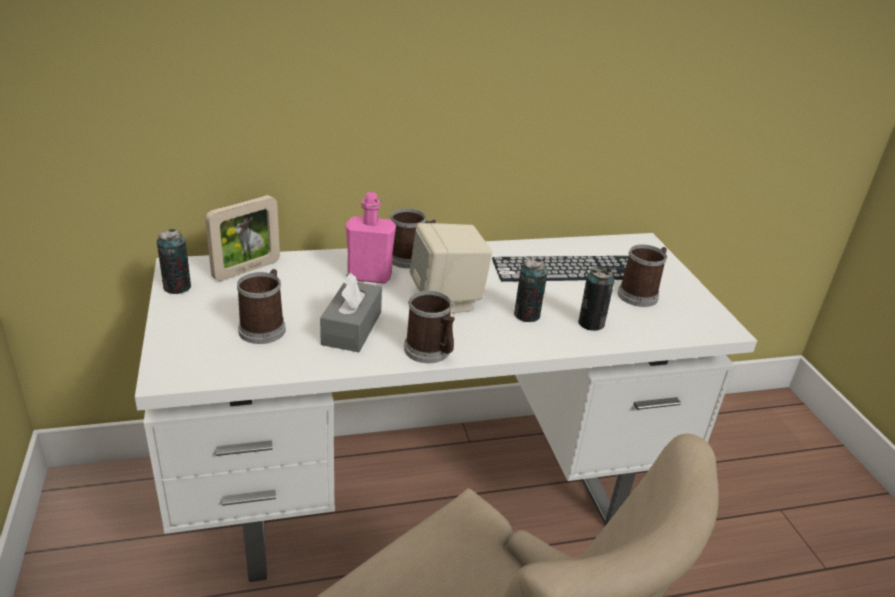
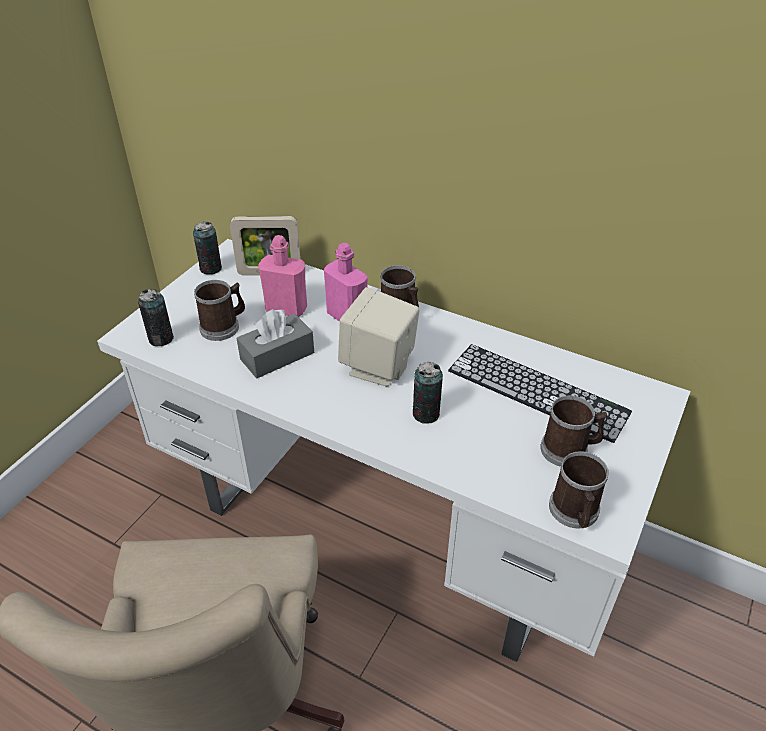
camera: 45 degrees right, 10 degrees up
(306, 291) = (286, 309): none -> pink bottle
(431, 352) = (306, 405): mug -> mug (575, 513)
(591, 323) = (474, 452): can -> can (161, 339)

